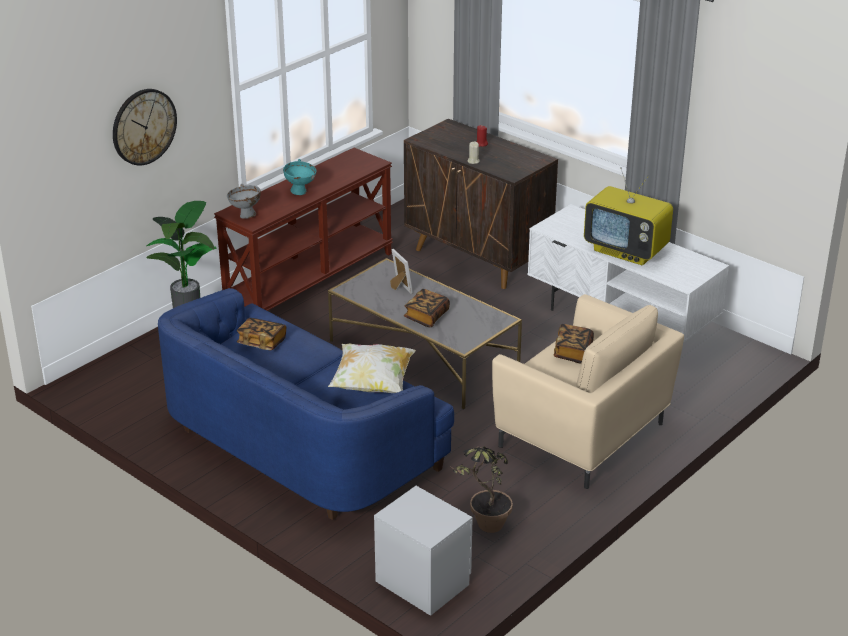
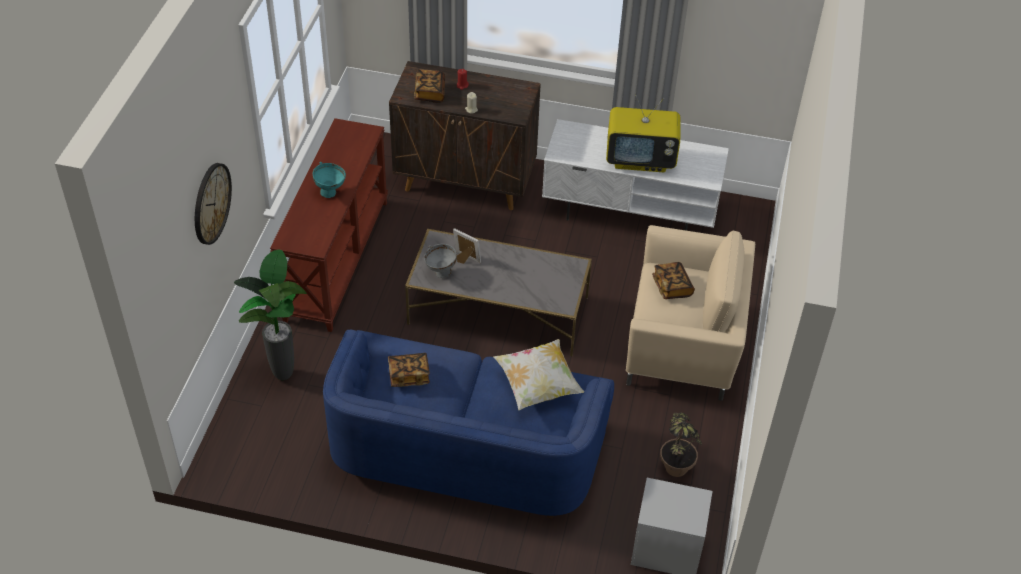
camera: 30 degrees left, 15 degrees up
(245, 216) = (303, 241): grey bowl -> grey bowl (441, 273)
(426, 316) = (512, 285): book -> book (430, 93)

